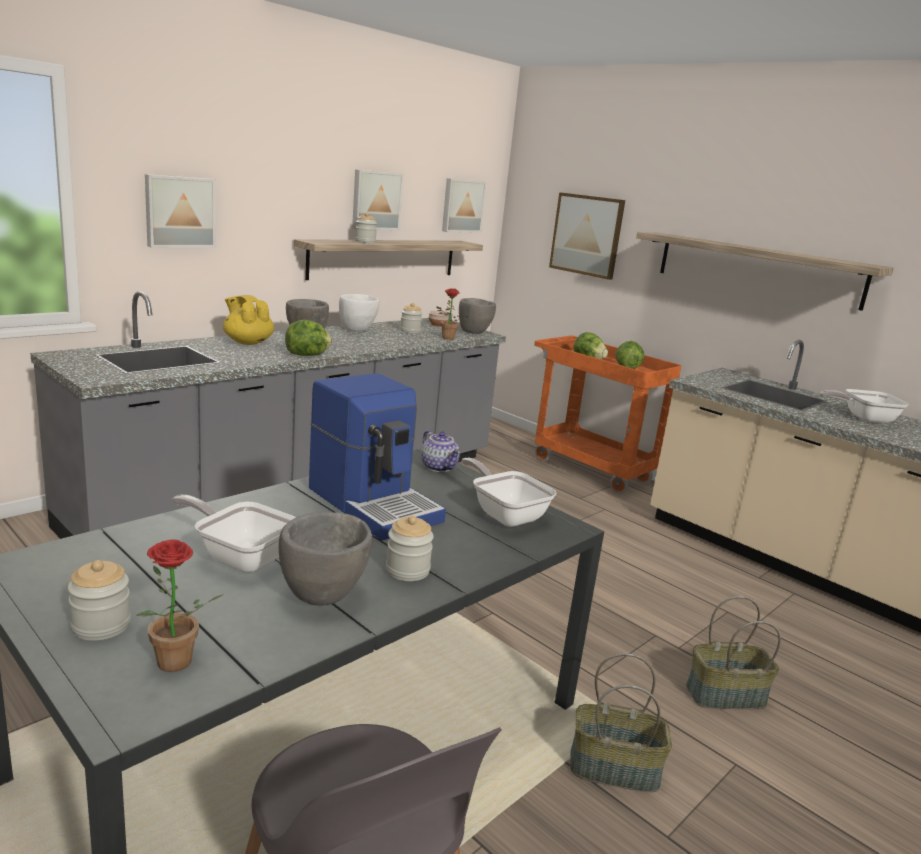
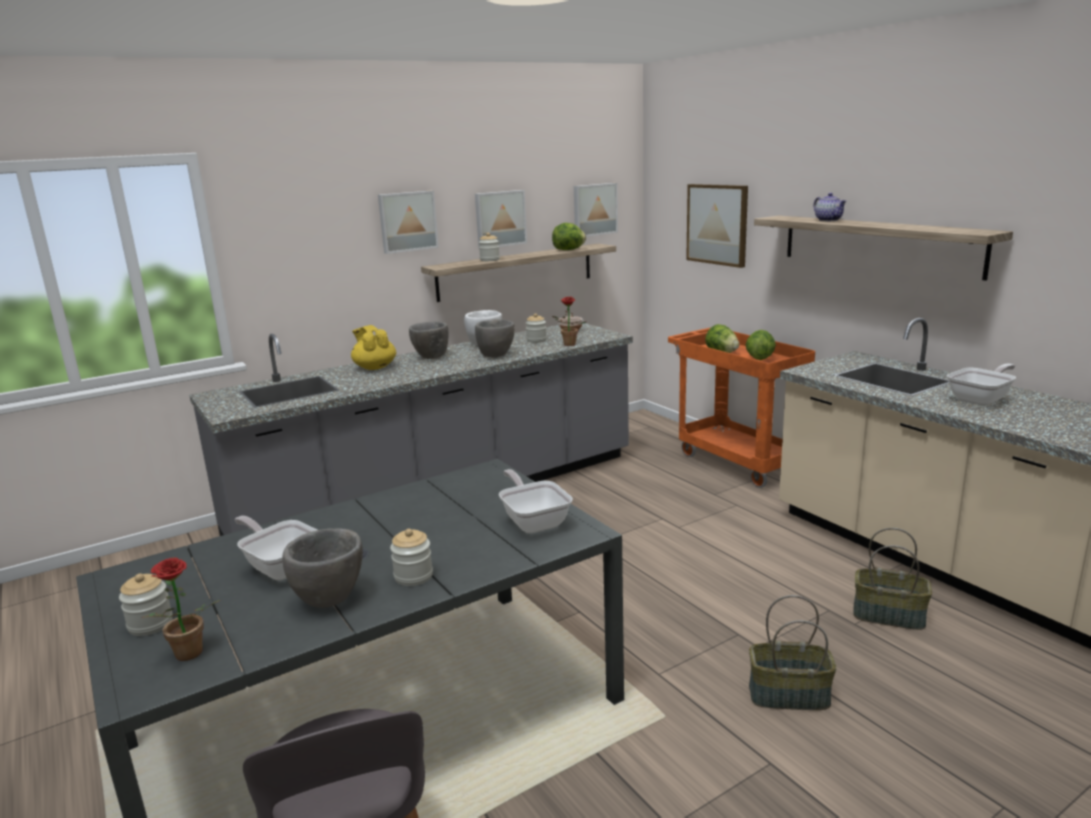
camera: 15 degrees right, 0 degrees up
(179, 212) = (310, 258): picture -> picture (407, 221)
(307, 355) = (421, 376): lettuce -> lettuce (569, 250)
(375, 503) = (419, 515): coffee machine -> none
(440, 467) = (499, 477): teapot -> teapot (829, 220)
(474, 332) = (602, 335): grey bowl -> grey bowl (496, 355)
(615, 768) = (642, 761): basket -> basket (889, 615)
(863, 418) = (981, 399): frying pan -> frying pan turned 135 degrees clockwise

